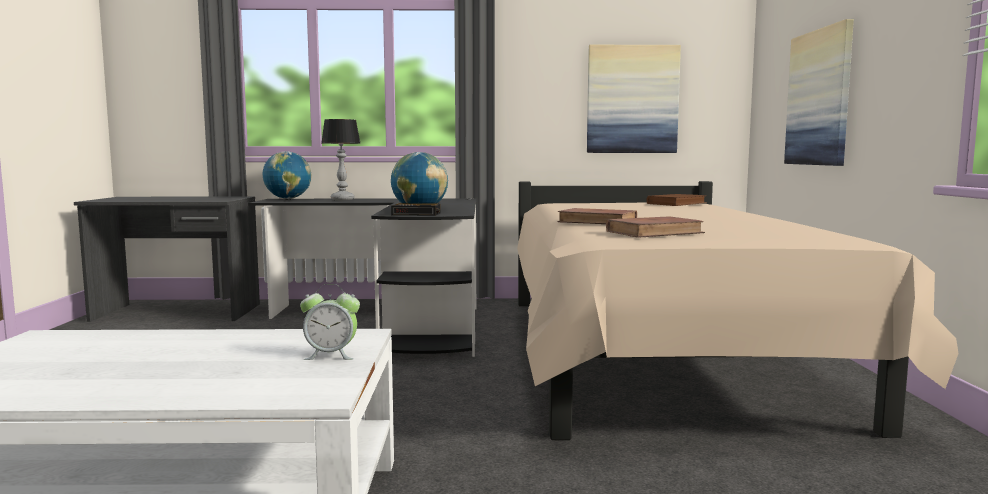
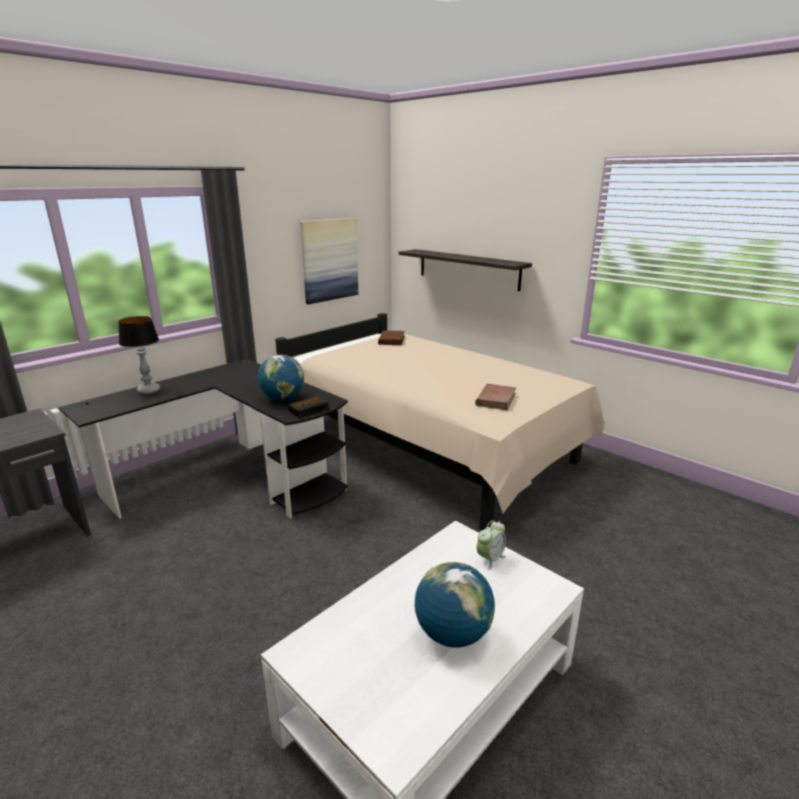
camera: 45 degrees left, 15 degrees up
(288, 198) = (92, 404): globe -> globe (452, 634)
(598, 221) = (434, 389): brown book -> none
(819, 98) = (468, 269): picture -> shelf

